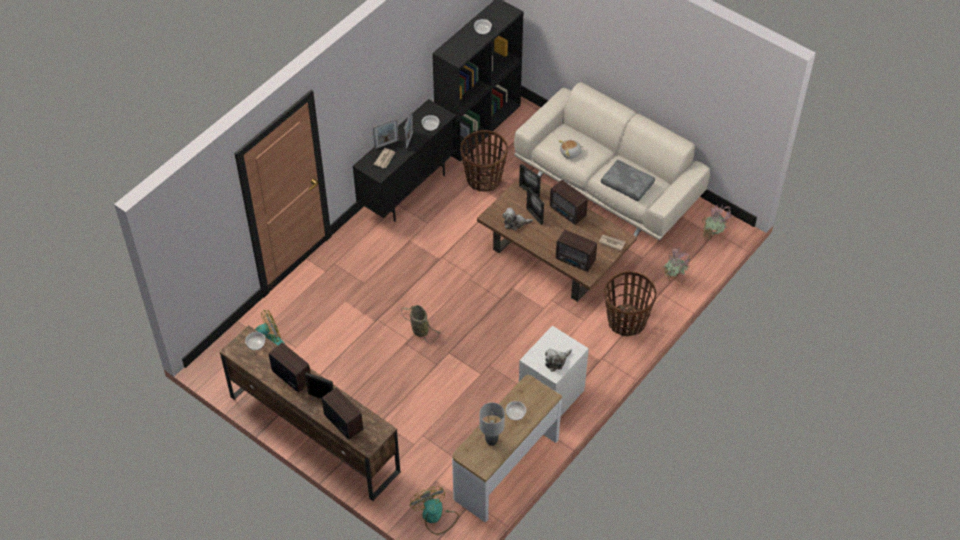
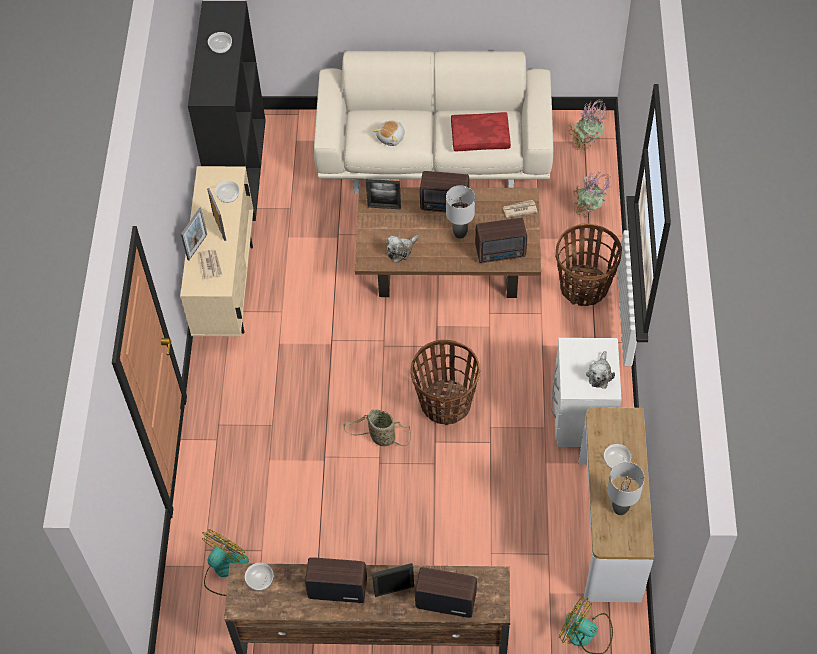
camera: 35 degrees left, 5 degrees up
(408, 190) = (227, 288): black cabinet -> beige cabinet
(483, 179) = (298, 224): basket -> basket (445, 403)
(534, 216) = (414, 230): picture frame -> none
(560, 234) = (459, 233): none -> grey table lamp
(628, 184) = (480, 136): grey pillow -> red pillow

